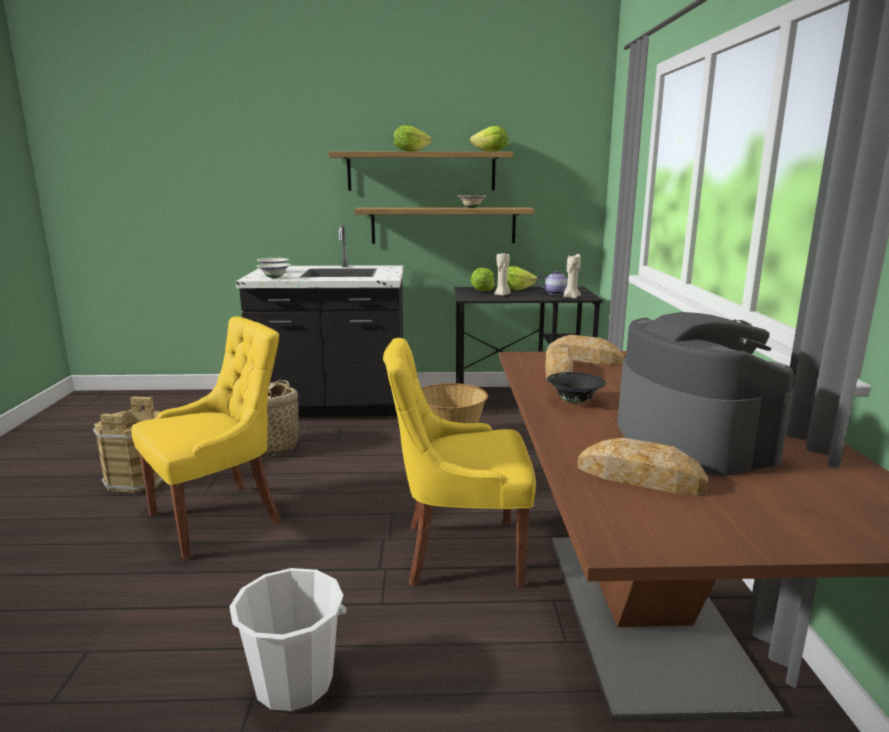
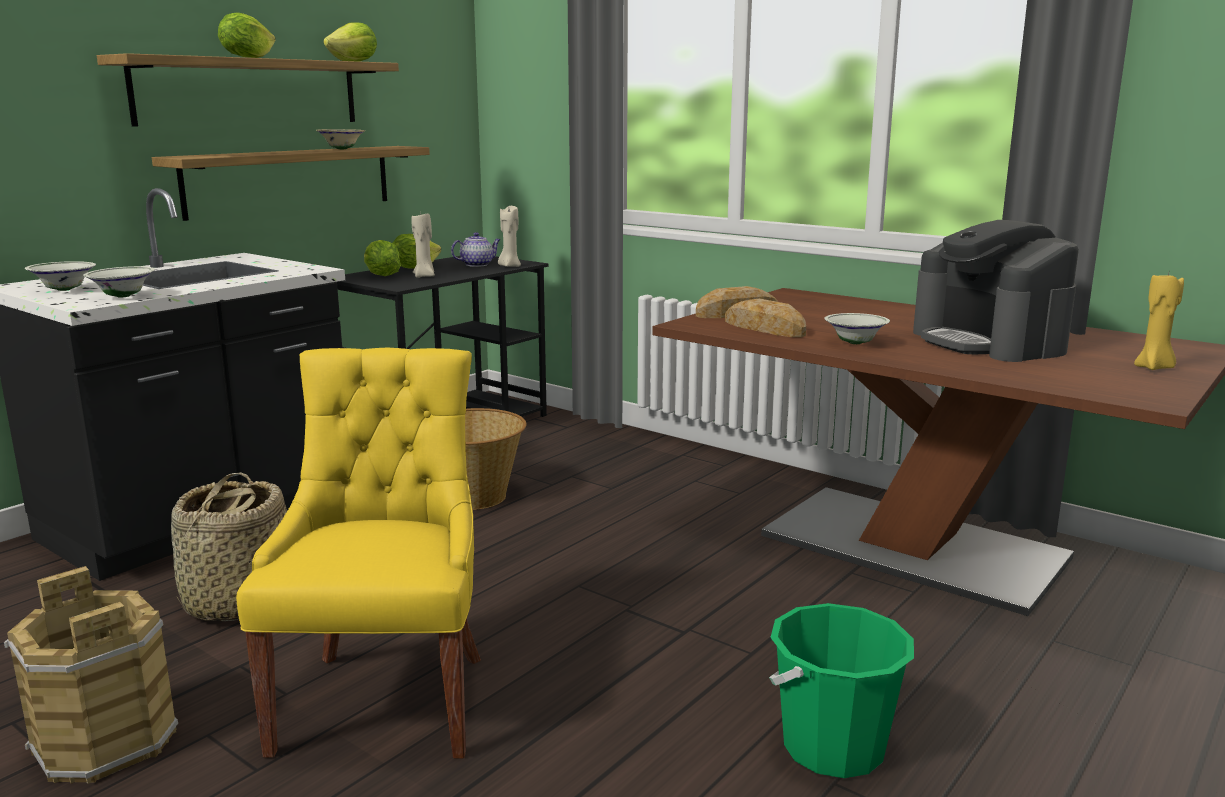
camera: 50 degrees left, 0 degrees up
(294, 682) = (833, 748): white bucket -> green bucket
(459, 552) = (715, 581): yellow chair -> none
(574, 401) = (855, 343): black bowl -> white bowl
(640, 477) = (1049, 370): bread -> none
(691, 438) = (989, 342): coffee machine -> coffee machine turned 135 degrees counterclockwise
(766, 523) = (1154, 368): none -> yellow candle

